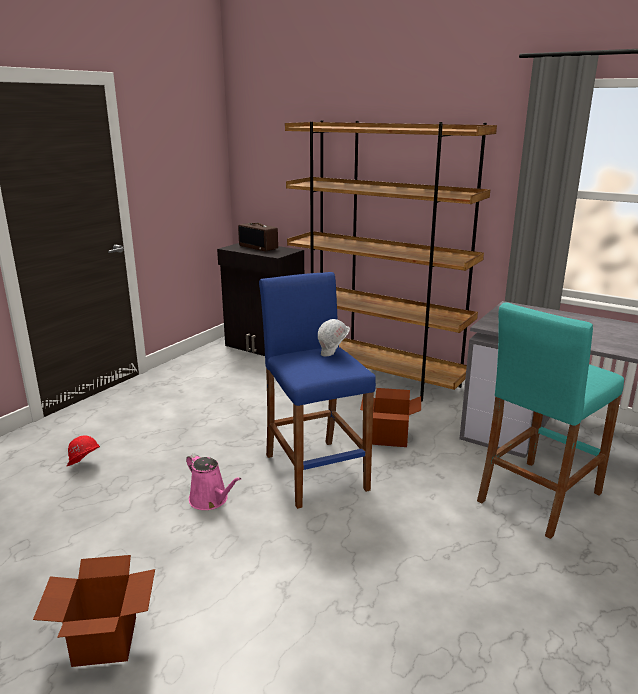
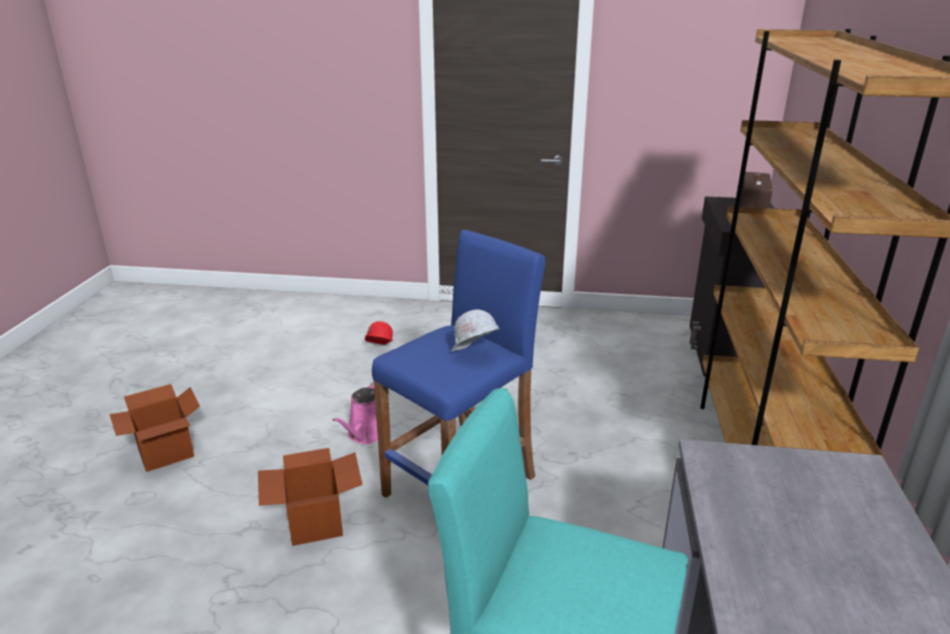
camera: 65 degrees right, 5 degrees up
(390, 437) = (592, 528): cardboard box -> cardboard box (315, 523)

